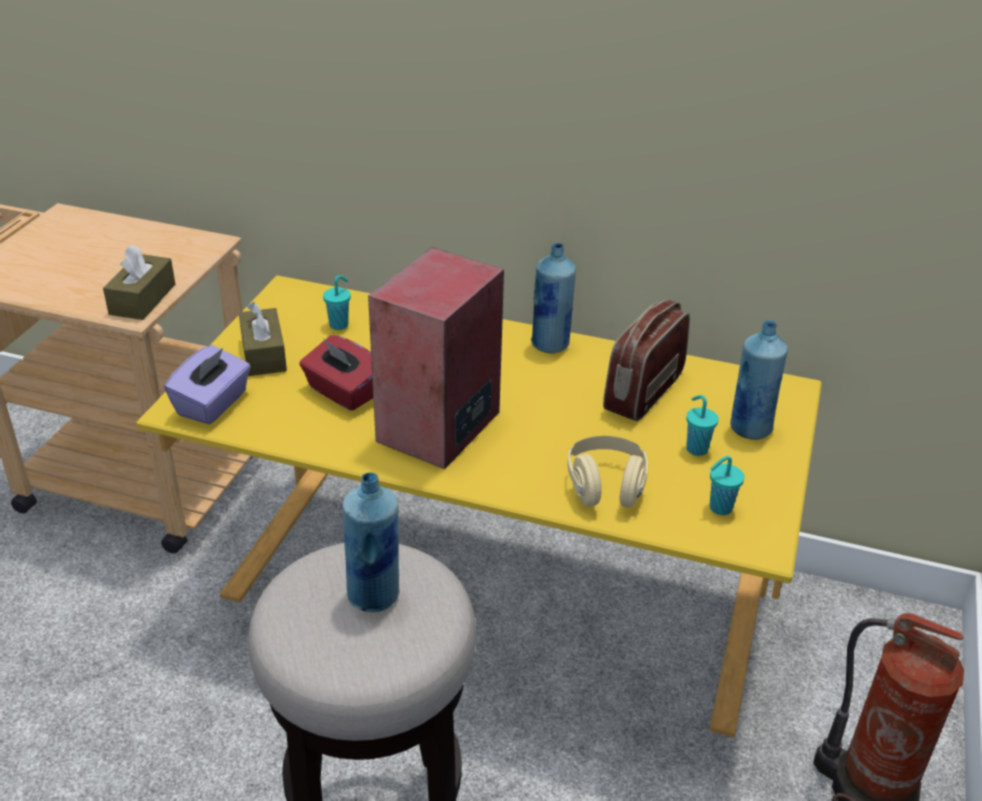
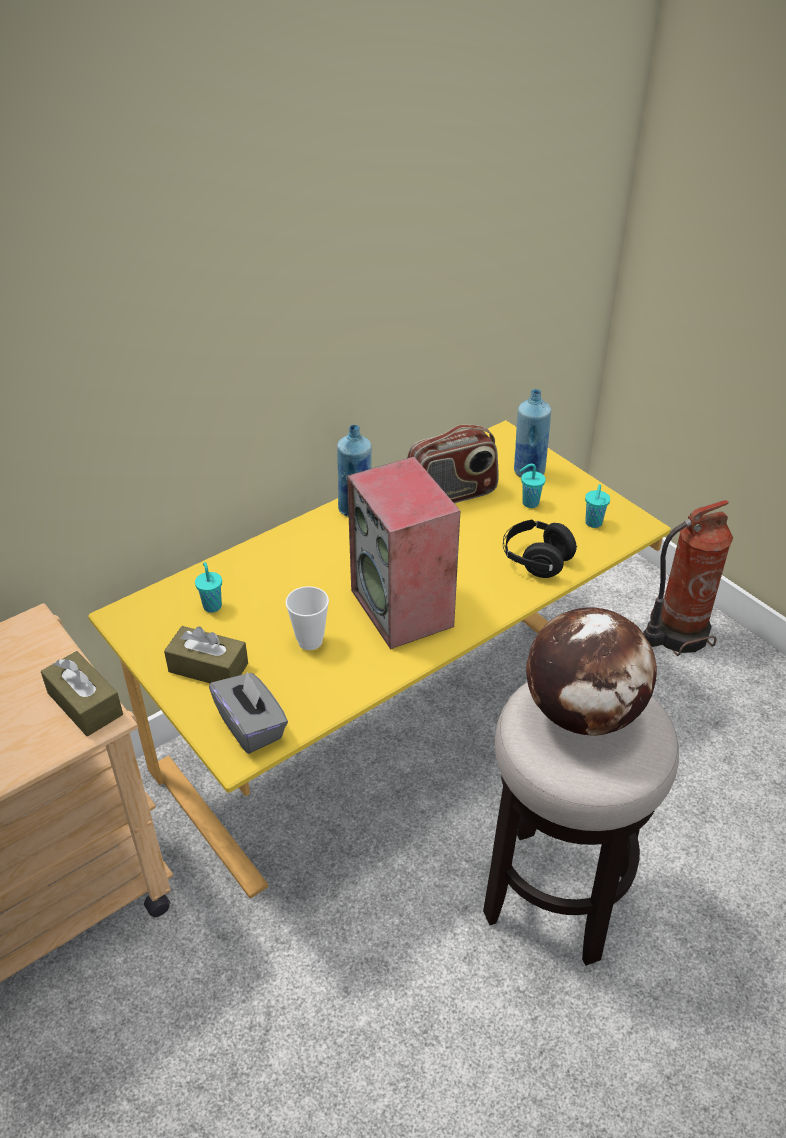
camera: 55 degrees left, 5 degrees up
(213, 404) = (251, 726): purple tissue box -> grey tissue box
(343, 392) = (310, 641): red tissue box -> cup
(374, 595) = (583, 713): blue bottle -> globe
(605, 487) = (536, 560): beige headphones -> black headphones
(643, 392) = (450, 495): radio -> radio turned 90 degrees counterclockwise

